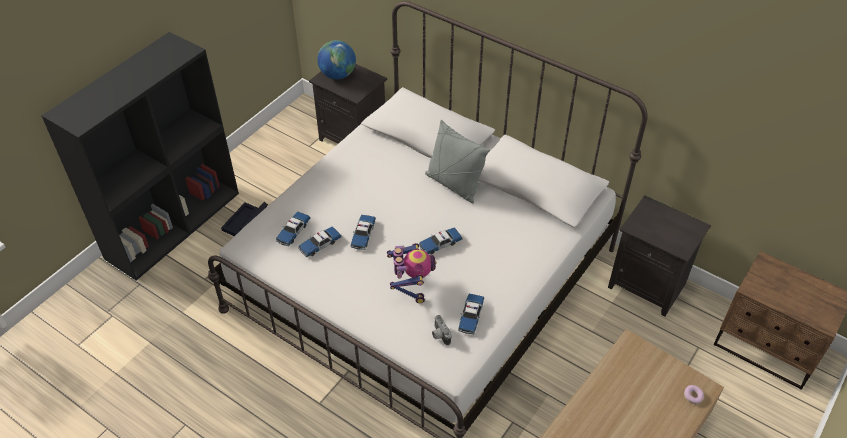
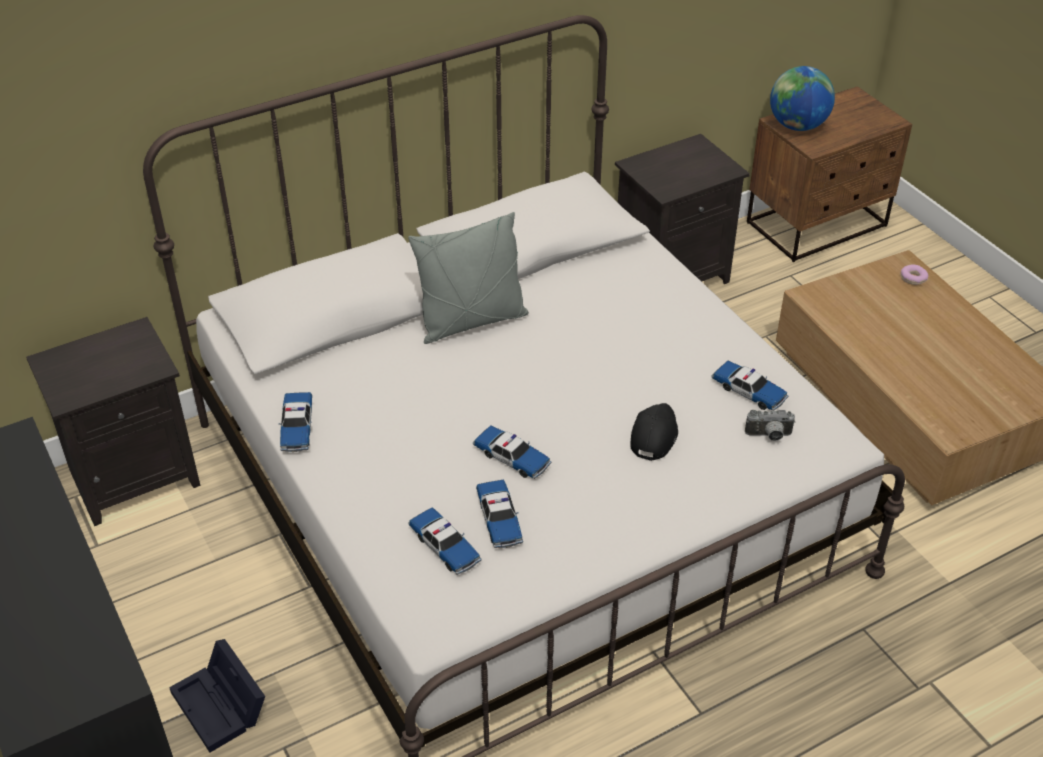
camera: 65 degrees left, 5 degrees down
(338, 75) = (77, 373): globe -> globe (797, 126)
(411, 285) = (653, 435): toy robot -> black cap
(440, 244) = (588, 376): toy car -> toy car (297, 427)

